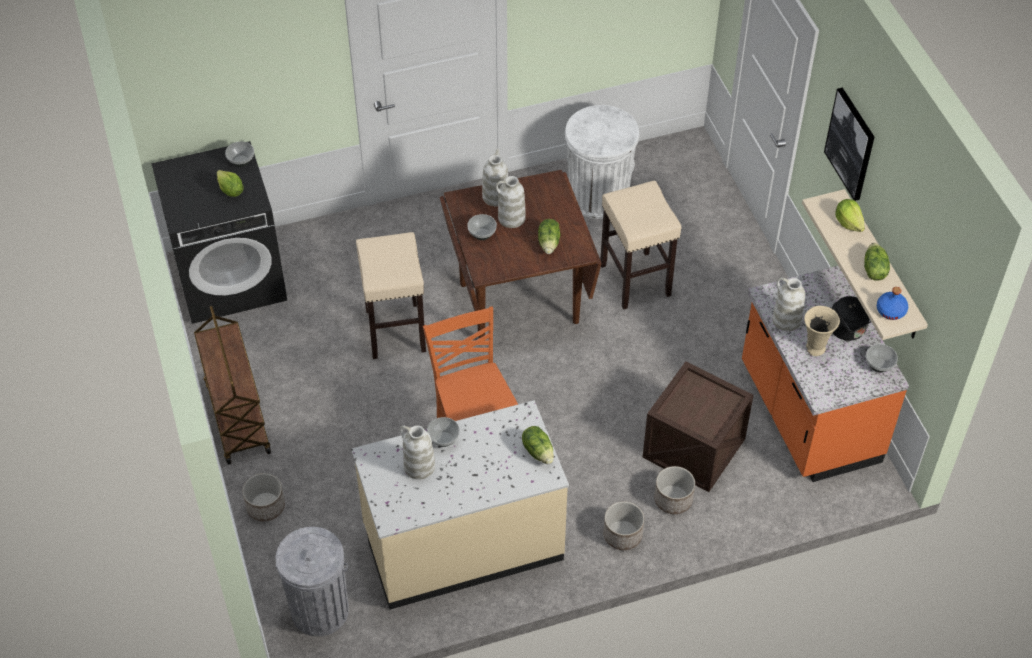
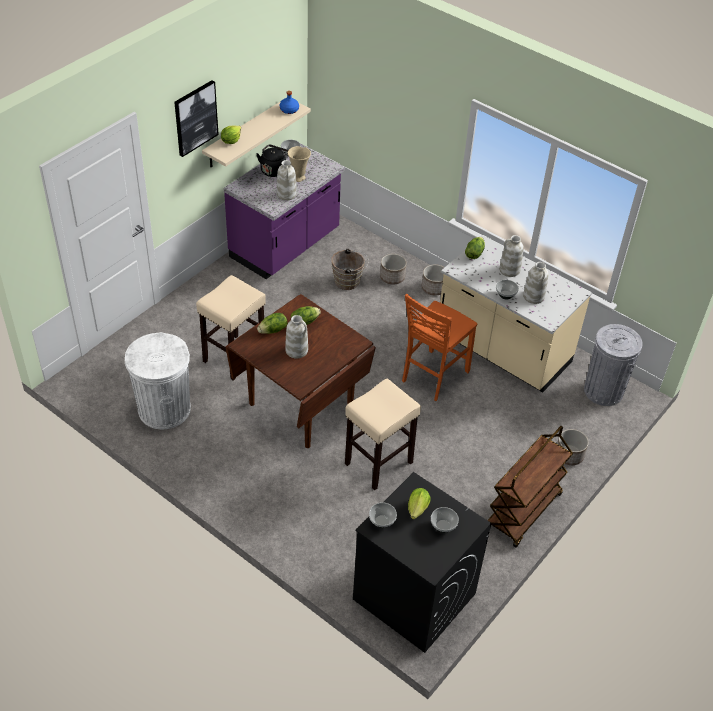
camera: 125 degrees left, 5 degrees down
(482, 234) = (324, 358): bowl -> bowl (443, 526)
(495, 196) = (282, 368): white vase -> white vase (509, 270)
(694, 448) = (349, 282): crate -> brown bucket
(807, 415) = (285, 245): orange counter -> purple counter
(873, 270) = (262, 123): lettuce -> lettuce (273, 330)

